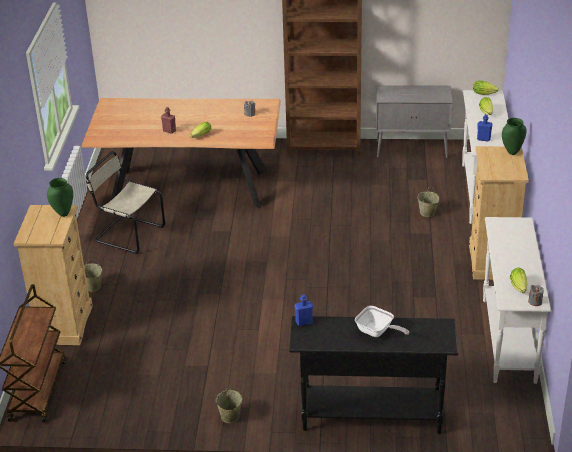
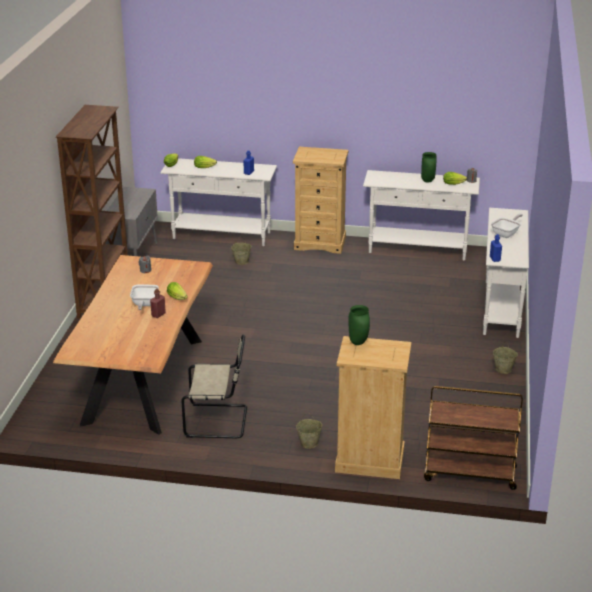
camera: 85 degrees left, 5 degrees down
(128, 234) = (219, 421): beige chair -> beige chair turned 120 degrees counterclockwise
(186, 122) = (144, 304): none -> frying pan
(371, 416) = (501, 309): black console table -> white console table
(512, 152) = (306, 150): green vase -> green vase (427, 181)

